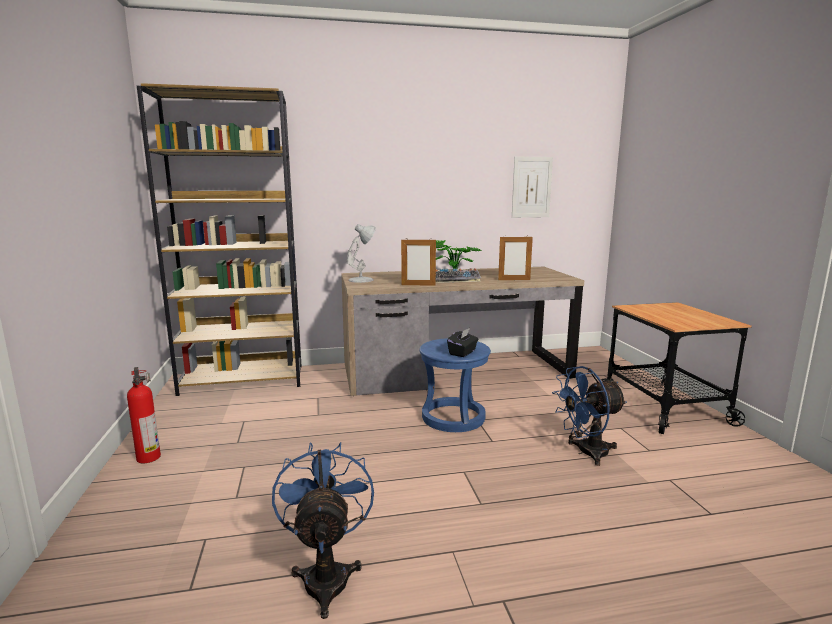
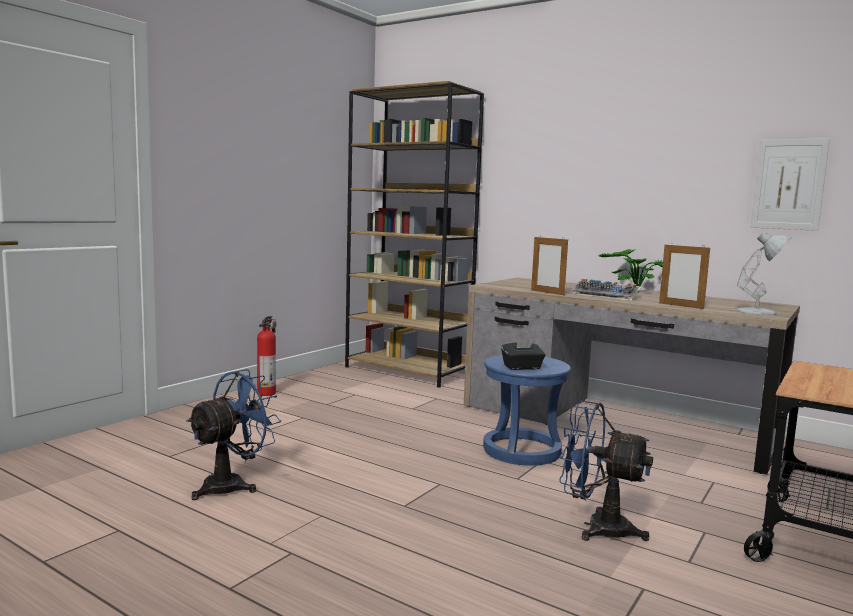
camera: 45 degrees right, 5 degrees down
(362, 280) = (512, 283): white table lamp -> white table lamp (758, 312)

